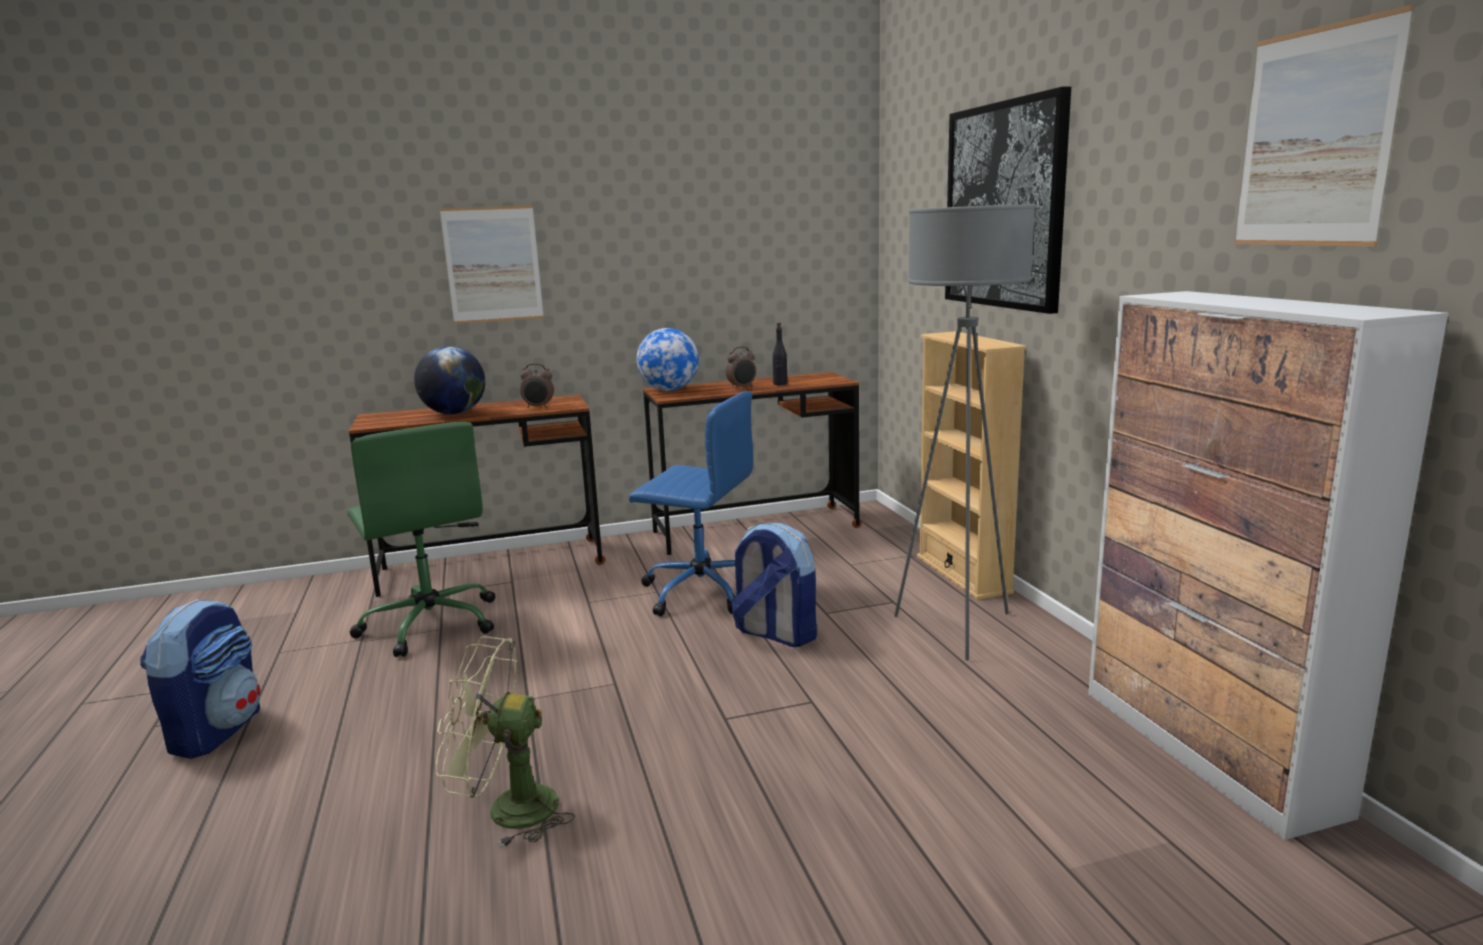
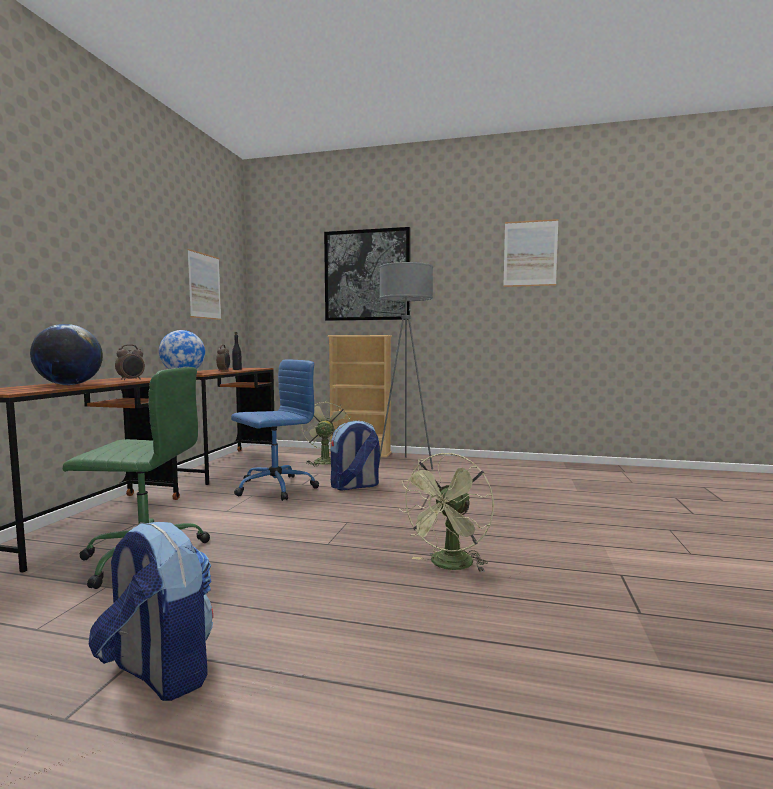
camera: 60 degrees left, 10 degrees down
(493, 264) = (64, 265): picture -> picture (204, 286)
(874, 569) = (325, 461): none -> green fan
(1207, 750) = (528, 463): cabinet -> none

